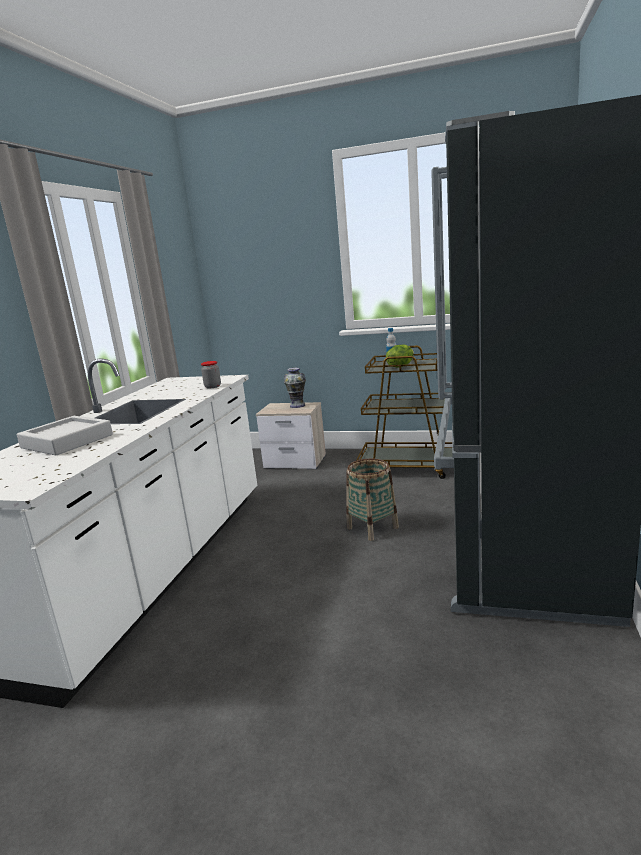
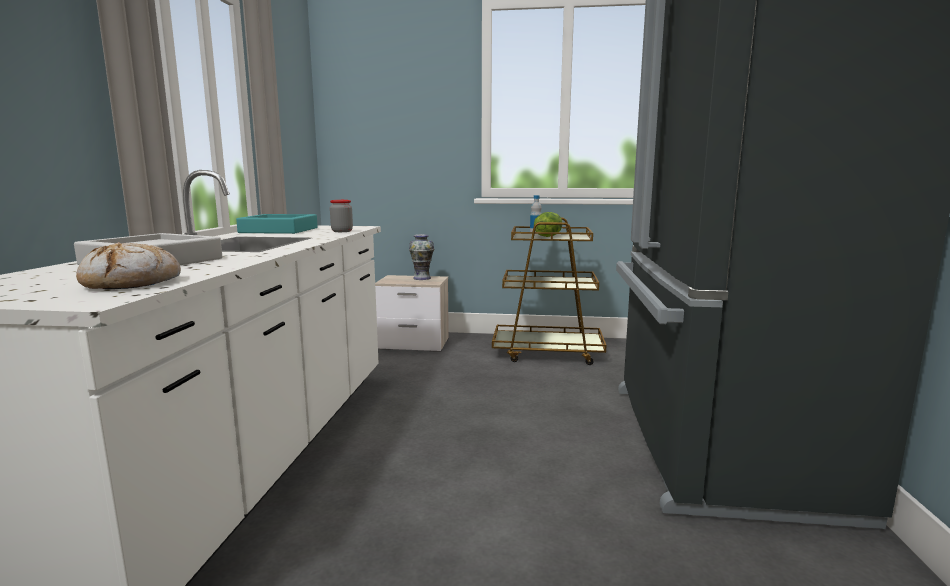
camera: 10 degrees left, 5 degrees down
(51, 469) = (132, 283): none -> bread
(166, 387) = (279, 230): none -> turquoise tray
(372, 528) = (527, 414): basket -> none

